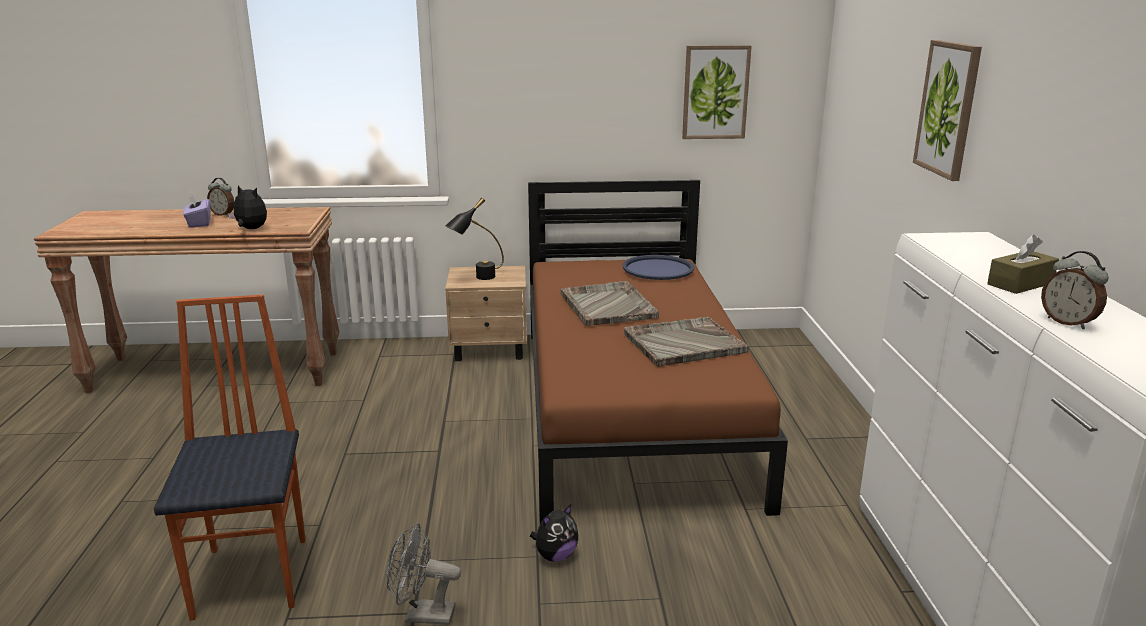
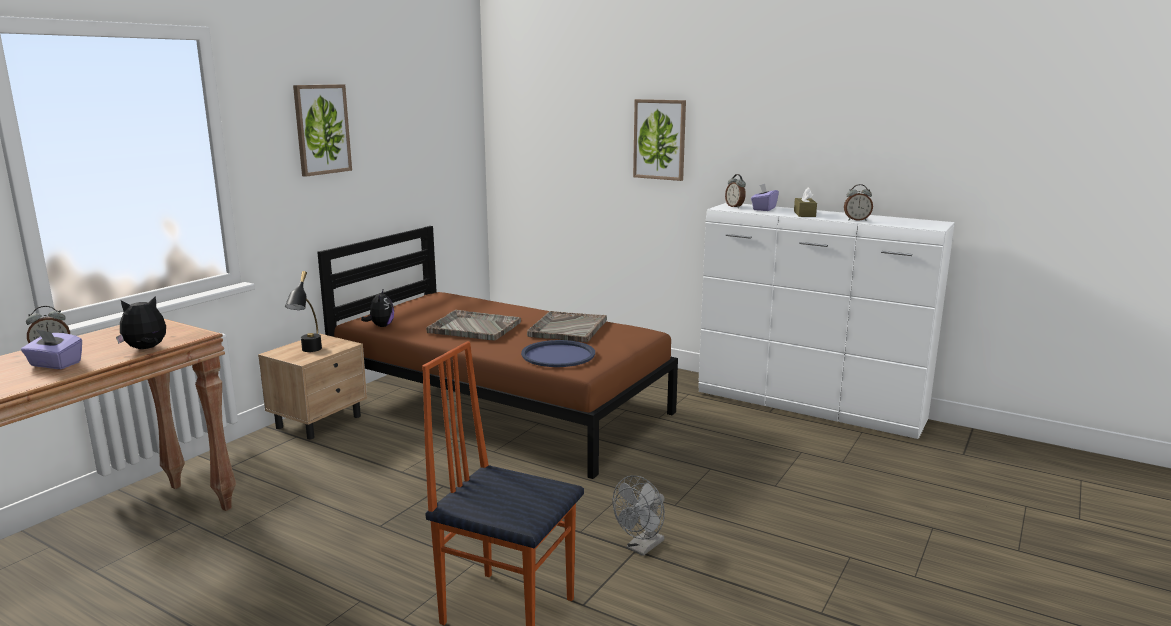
camera: 55 degrees left, 5 degrees down
(555, 556) = (633, 485): plush toy -> plush toy (381, 326)
(658, 269) = (443, 300): blue tray -> blue tray (558, 355)
(715, 92) = (429, 153): picture -> picture (322, 129)
(960, 241) = (735, 207): none -> alarm clock
(991, 256) = (763, 209): none -> purple tissue box

